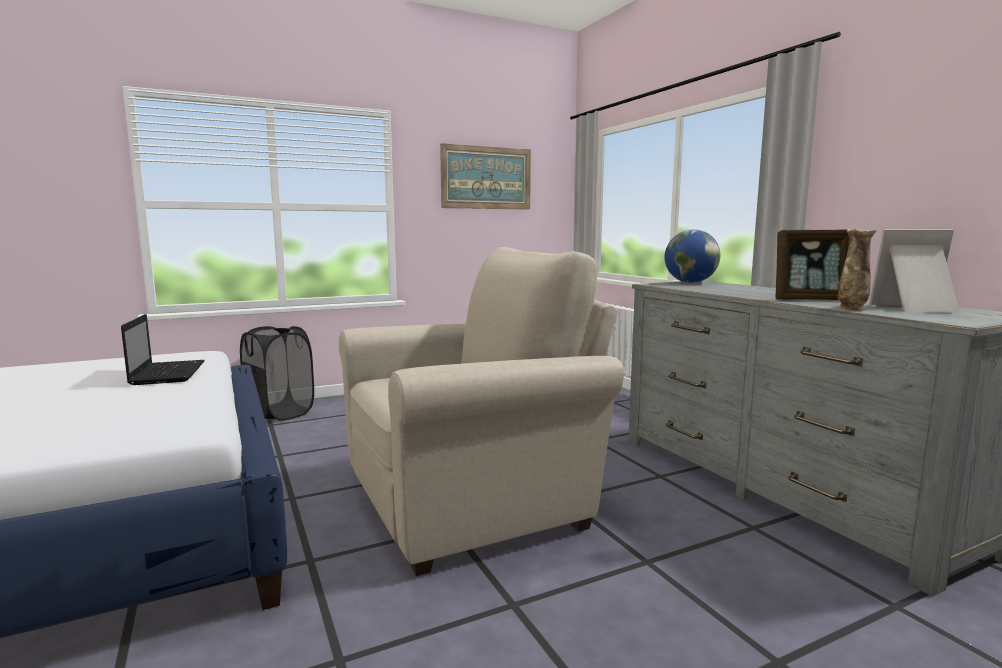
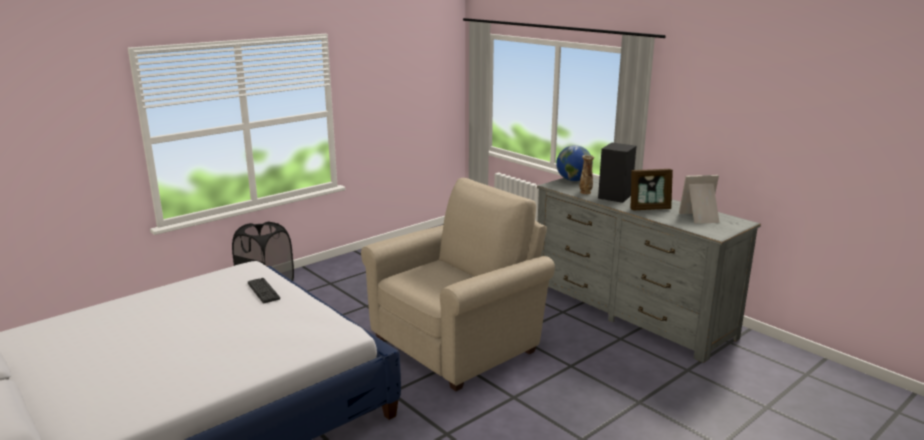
camera: 15 degrees left, 10 degrees up
(168, 373) = (263, 291): laptop -> keyboard
(486, 178) = (400, 76): picture -> none
(752, 291) = (615, 196): none -> black speaker
(851, 309) = (670, 222): vase -> vase (585, 192)

